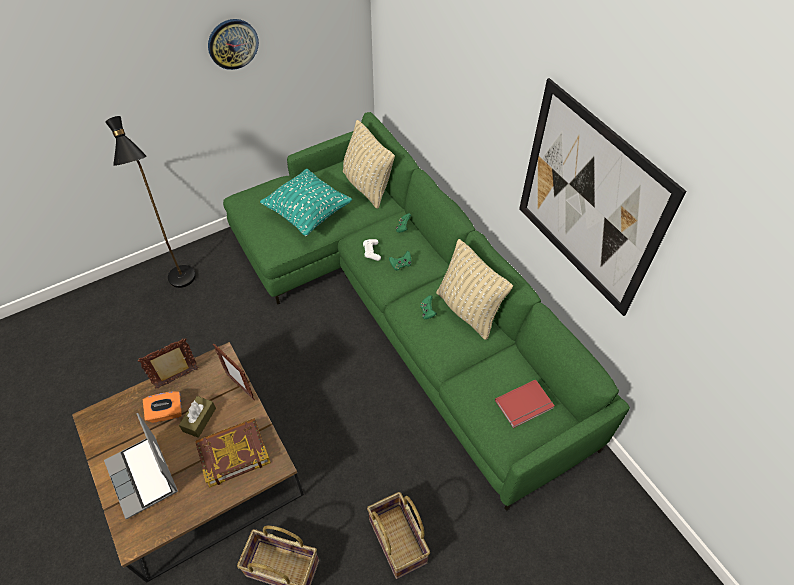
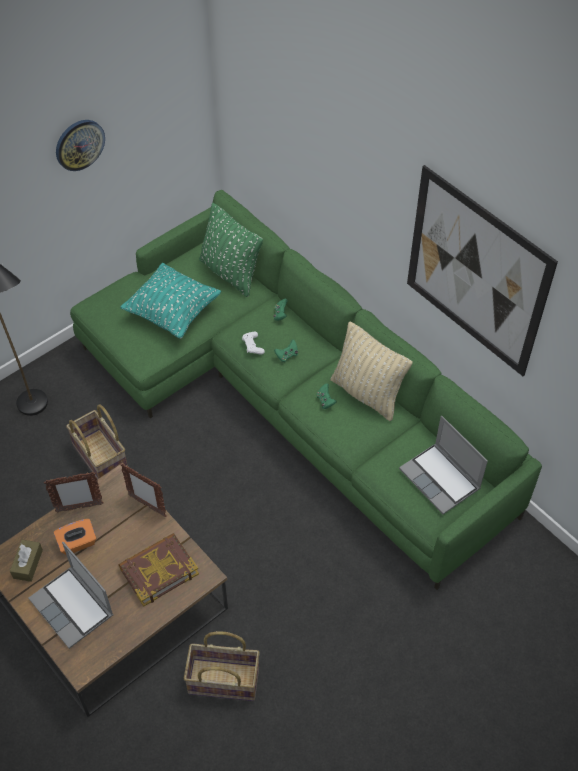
camera: 10 degrees left, 0 degrees up
(178, 378) = (79, 507): picture frame -> picture frame turned 150 degrees counterclockwise
(199, 419) = (114, 544): brown tissue box -> brown tissue box (28, 564)
(367, 186) = (230, 273): beige pillow -> green pillow
(399, 541) = (335, 636): basket -> basket (101, 456)
(525, 405) = (441, 479): red book -> laptop

